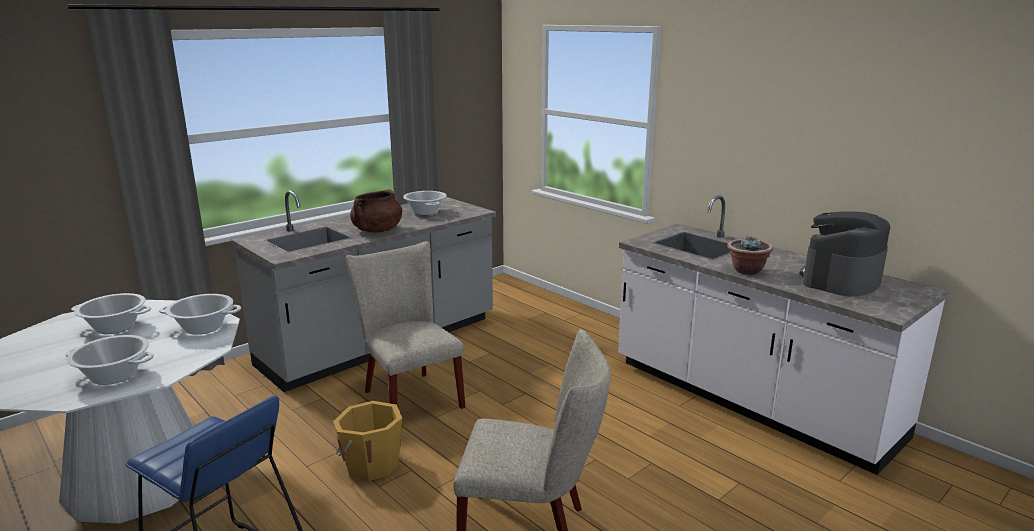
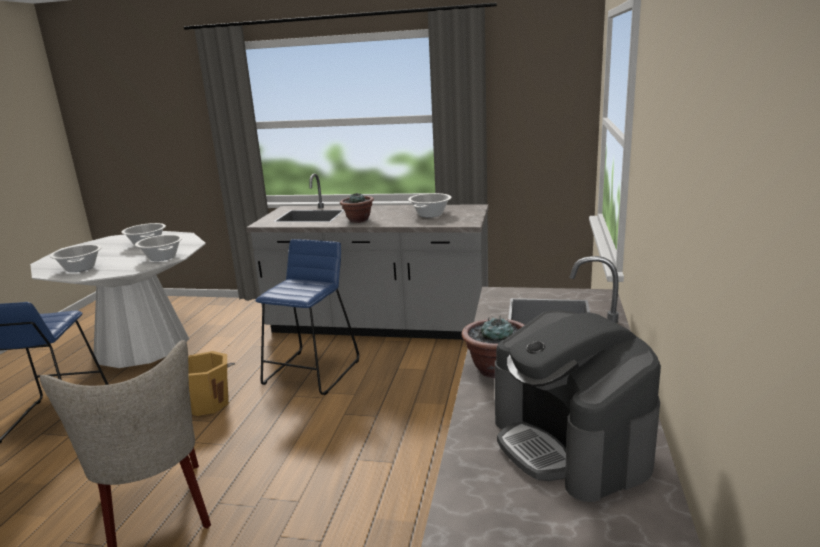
camera: 55 degrees right, 0 degrees up
(377, 230) = (358, 220): brown cooking pot -> potted plant
(409, 396) = (312, 372): beige chair -> blue stool
(840, 280) = (570, 443): coffee machine -> coffee machine turned 120 degrees counterclockwise

